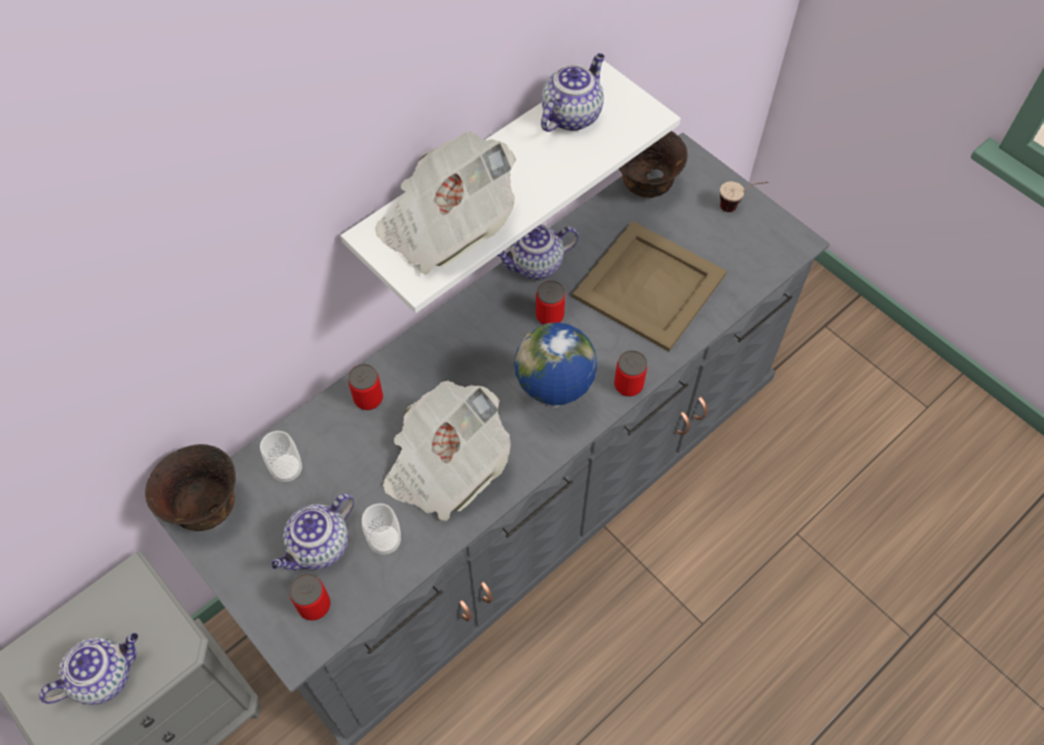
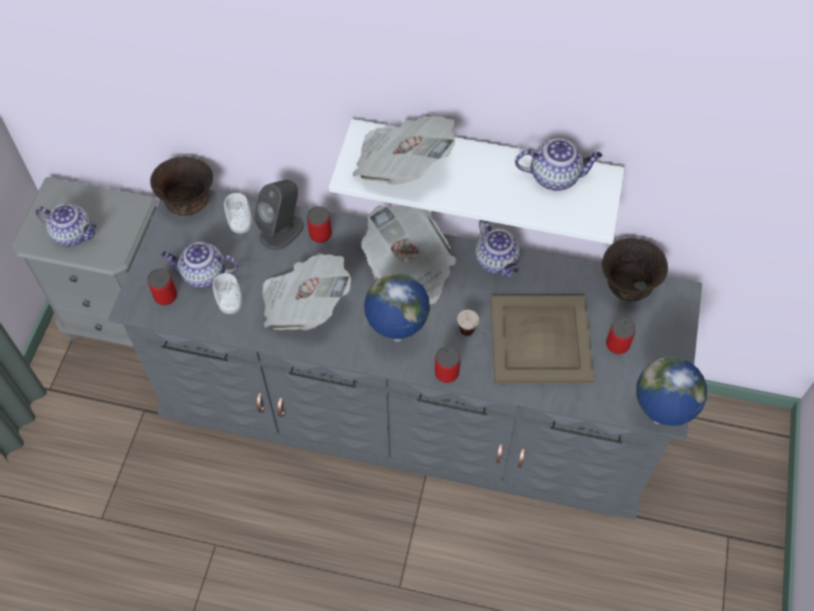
camera: 55 degrees right, 0 degrees up
(330, 432) = (282, 230): none -> grey speaker
(480, 342) = (409, 267): none -> newspaper
(535, 265) = (497, 261): teapot -> teapot turned 150 degrees counterclockwise
(549, 316) = (463, 294): can -> can (617, 345)
(738, 207) = (663, 357): cup -> cup (471, 336)
(798, 252) = (657, 420): none -> globe

